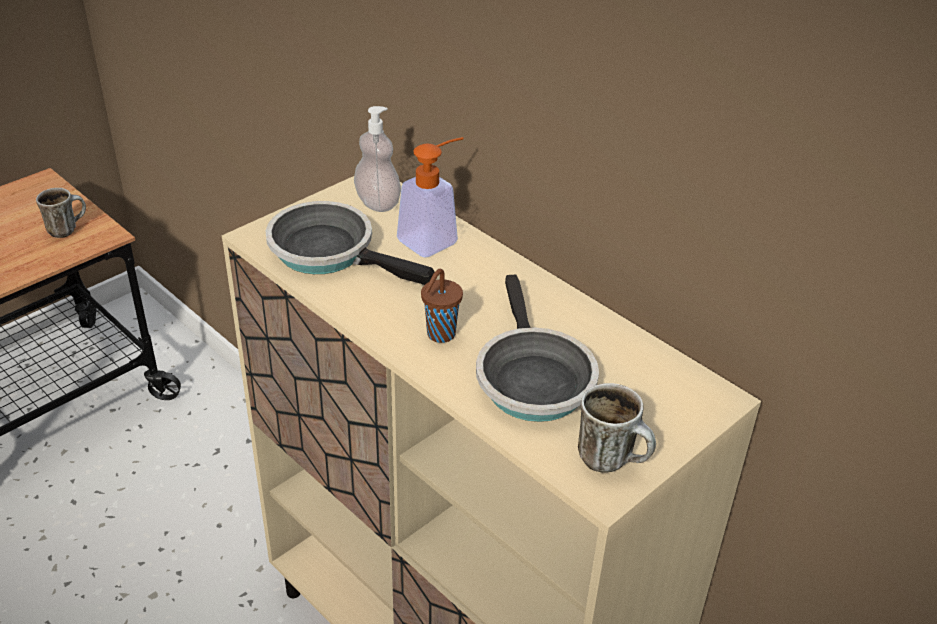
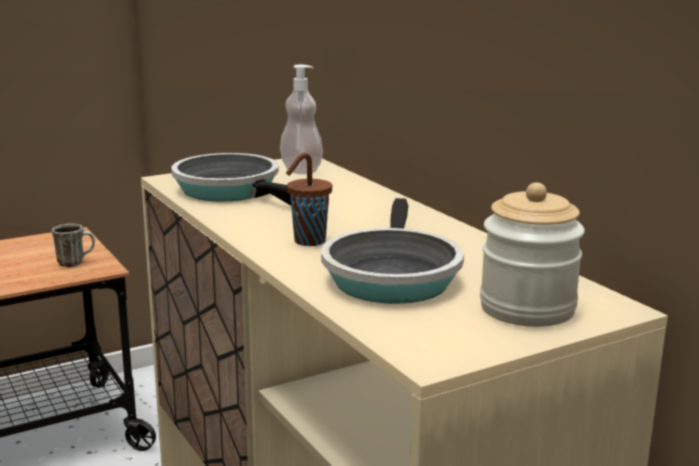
camera: 15 degrees right, 20 degrees down
(435, 238) = (344, 191): soap dispenser -> none
(613, 460) = (455, 337): mug -> none
(655, 410) = (527, 308): none -> jar

